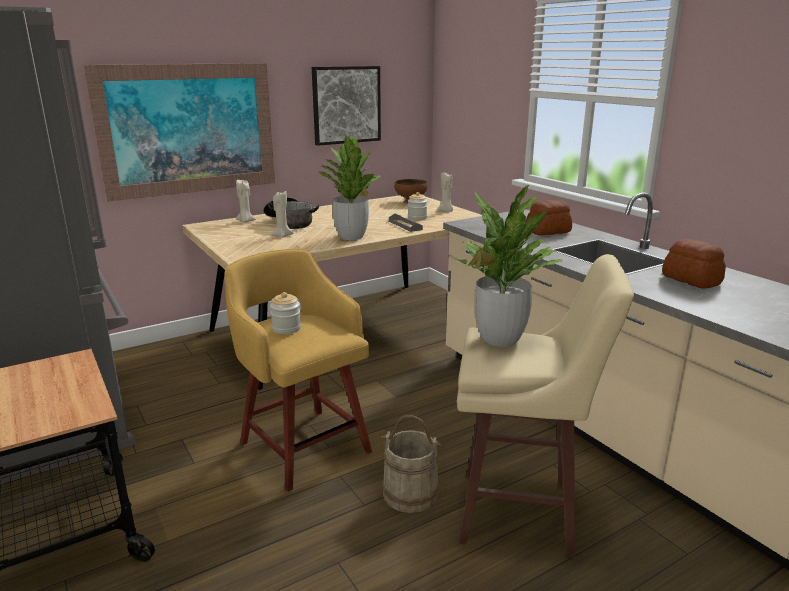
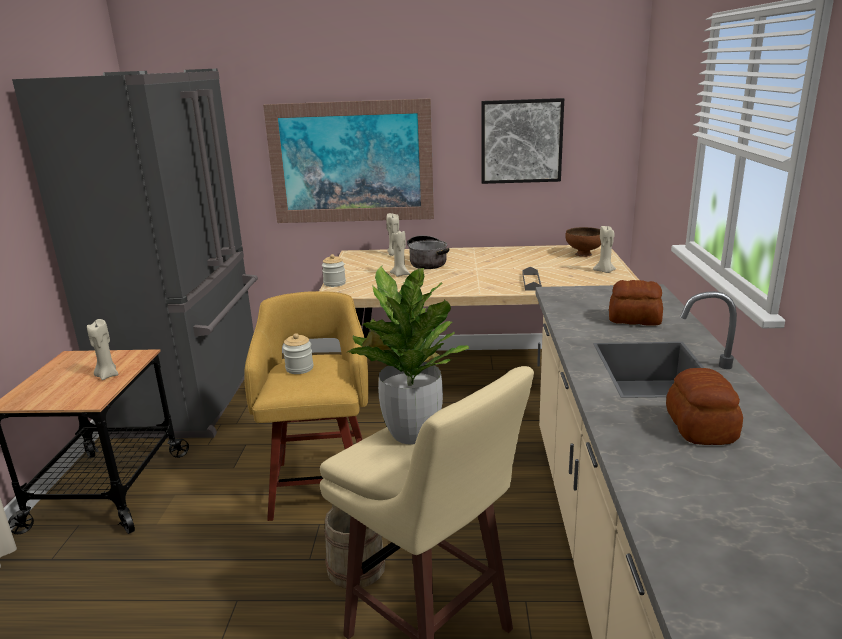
camera: 35 degrees right, 0 degrees up
(66, 386) = (107, 376): none -> beige candle
(351, 236) = (458, 286): potted plant -> none
(417, 218) = (558, 275): jar -> jar (334, 283)

